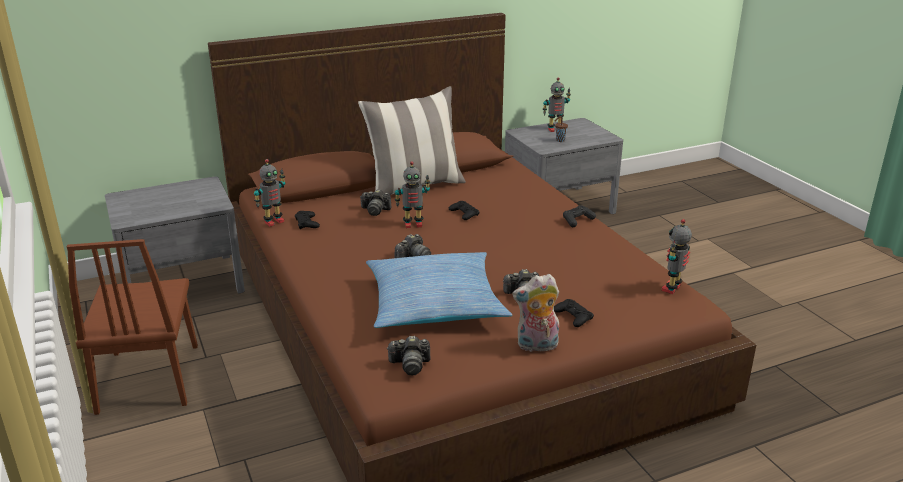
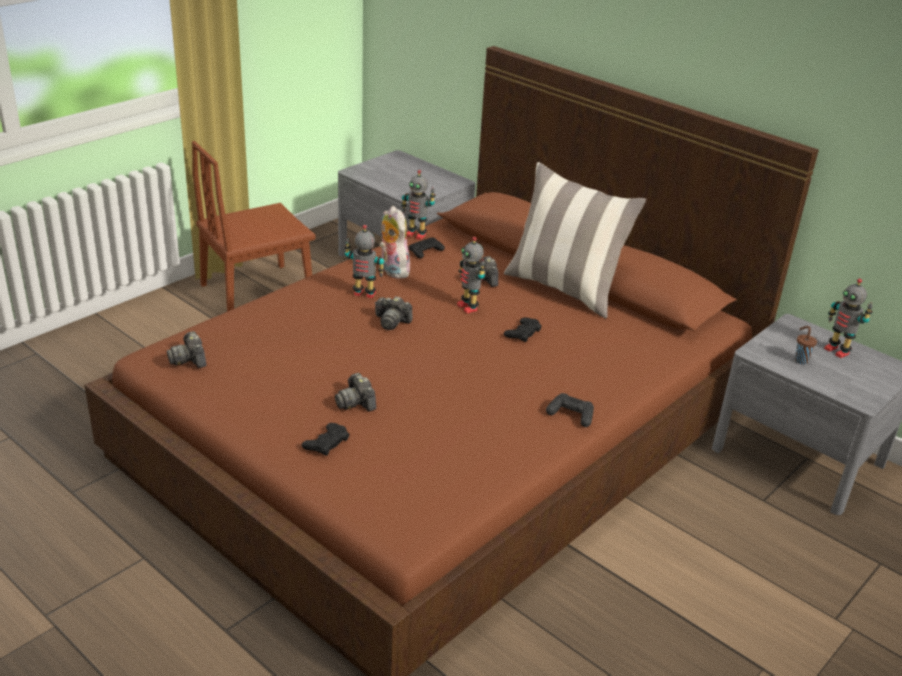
camera: 65 degrees right, 5 degrees up
(434, 303) = (305, 351): pillow -> none
(536, 346) = (255, 427): plush toy -> plush toy (392, 270)
(672, 289) = (437, 513): toy robot -> toy robot (364, 294)

